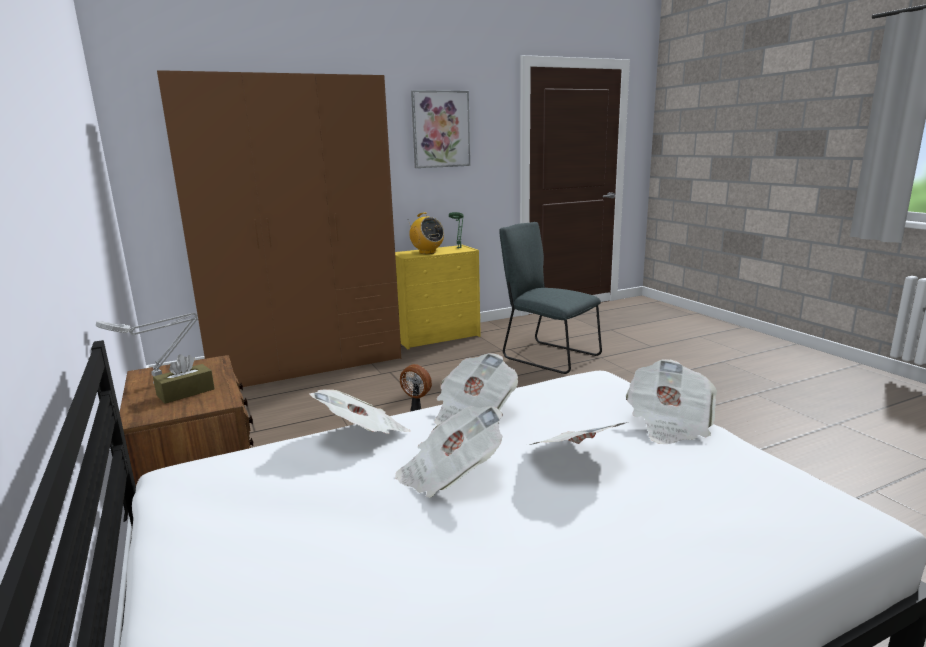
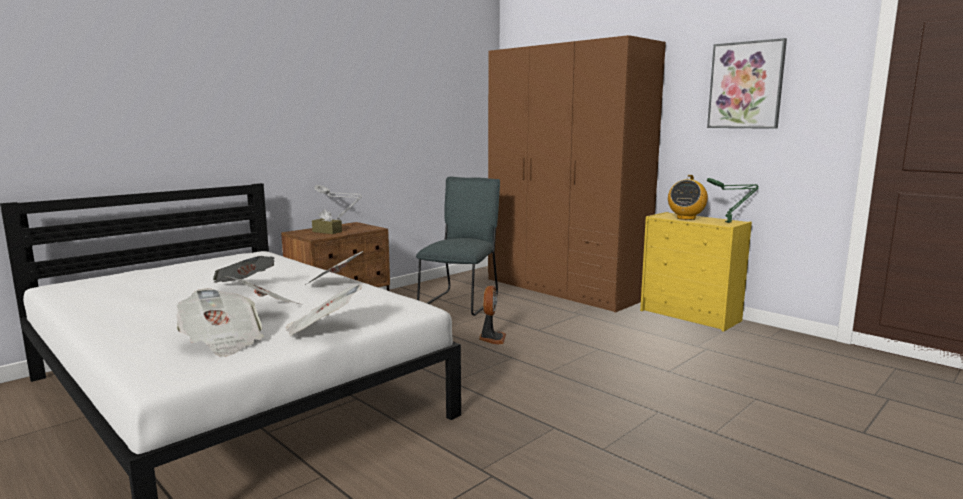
camera: 70 degrees right, 5 degrees down
(363, 434) = (300, 269): newspaper -> newspaper (222, 342)
(547, 356) = (712, 369): grey chair -> grey chair (461, 302)

